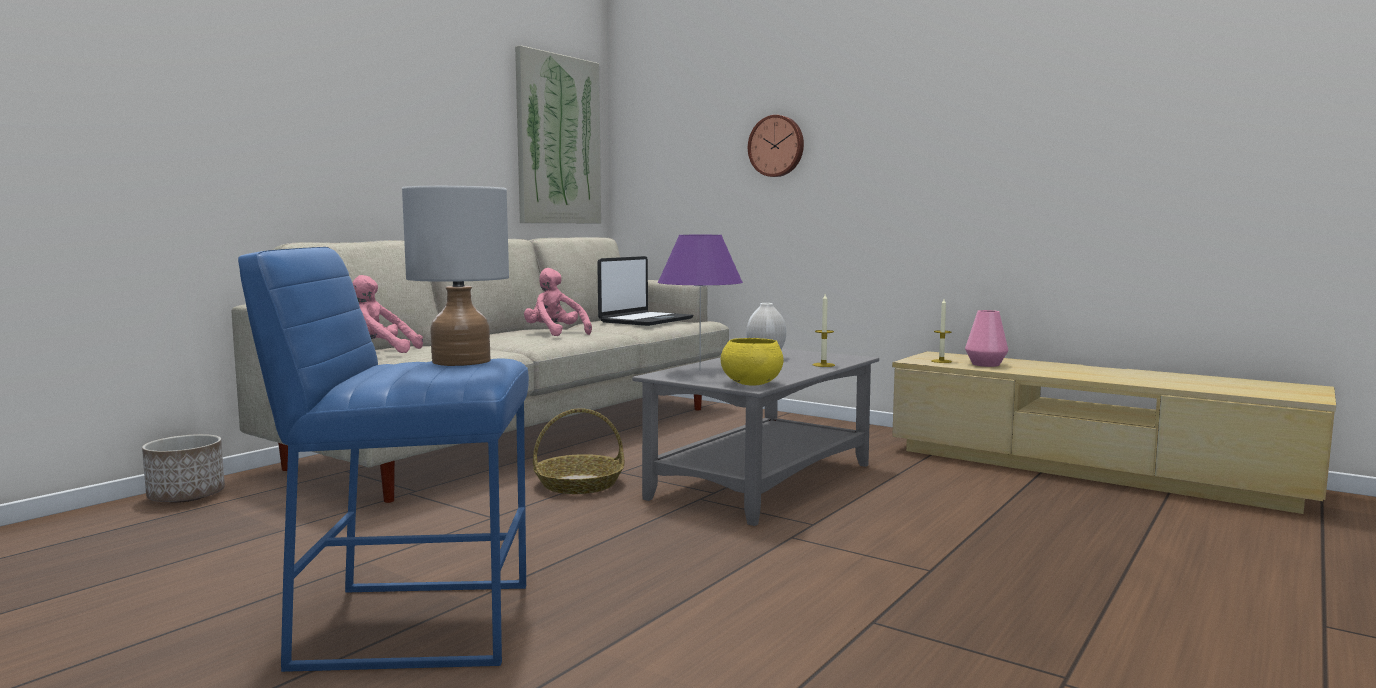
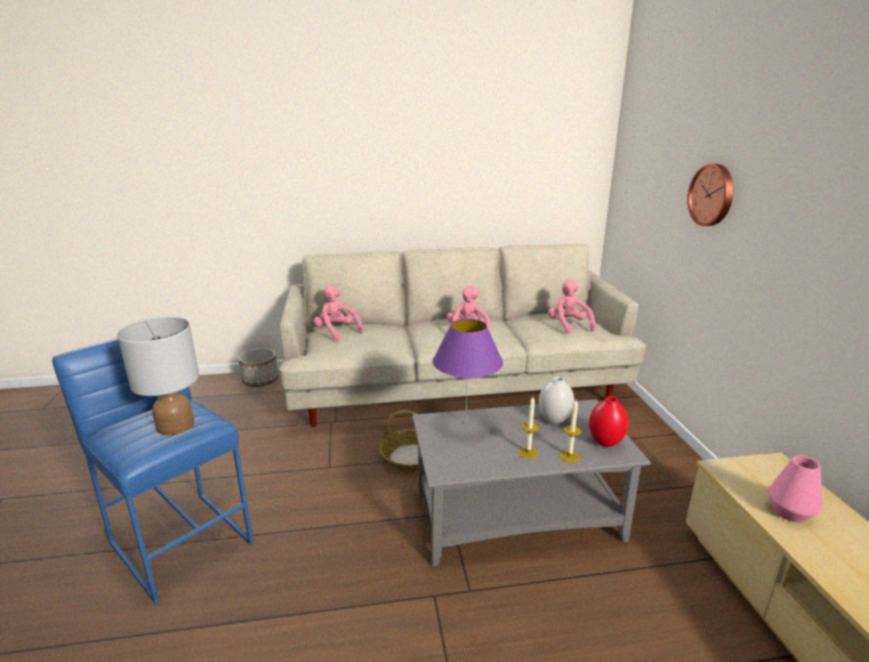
camera: 45 degrees right, 15 degrees up
(558, 140) = (555, 162): picture -> none
(645, 320) = (568, 326): laptop -> pink plush toy
(751, 384) = (451, 466): yellow bowl -> none
(829, 357) = (605, 442): none -> red vase
(941, 361) = (751, 482): candle -> candle (528, 452)

